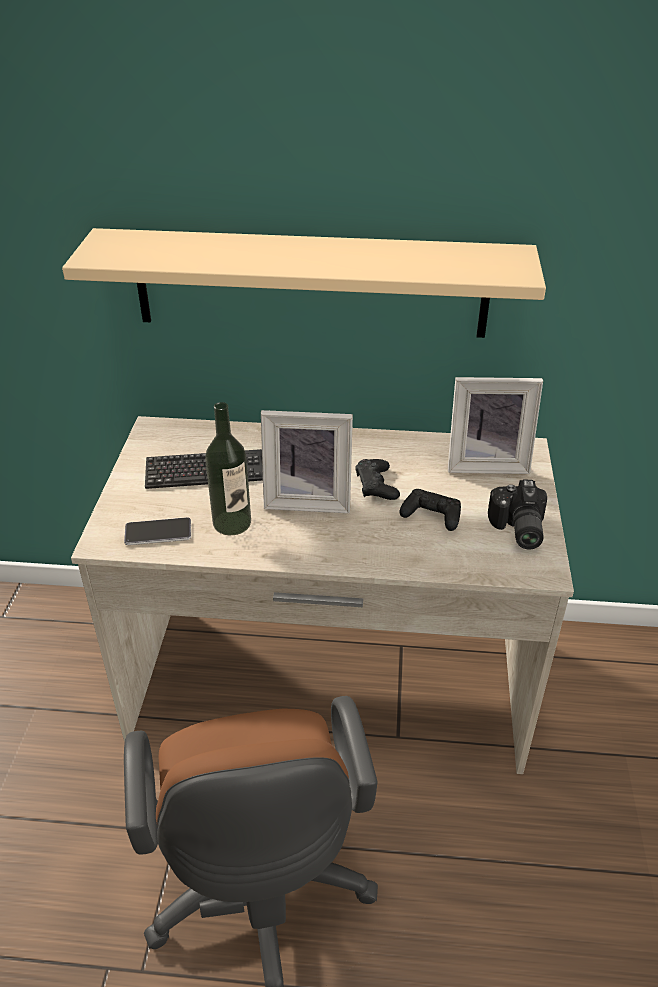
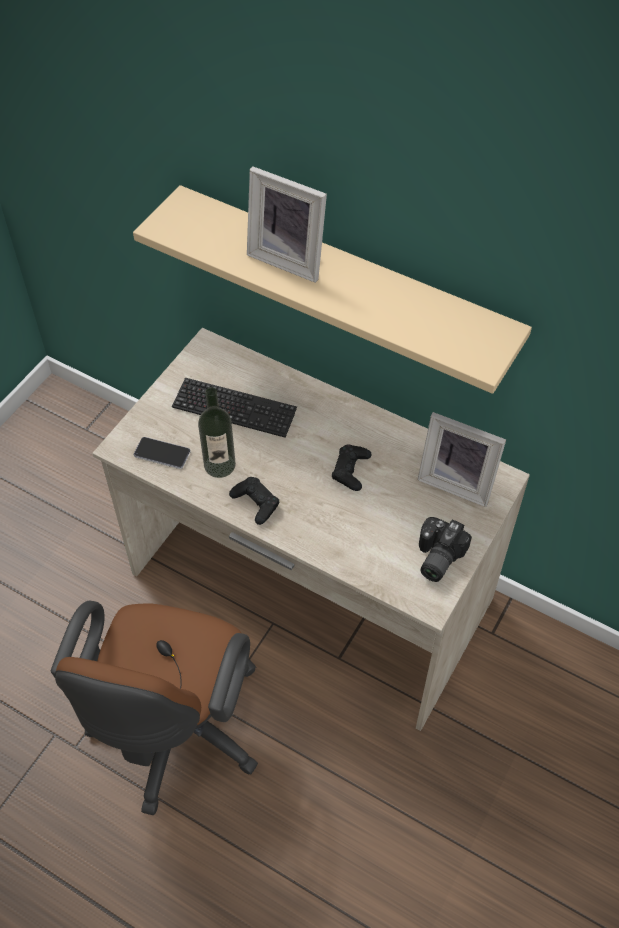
camera: 25 degrees right, 15 degrees up
(308, 499) = (289, 464): picture frame -> picture frame (289, 258)
(431, 515) = (376, 517): black game controller -> black game controller (255, 503)

